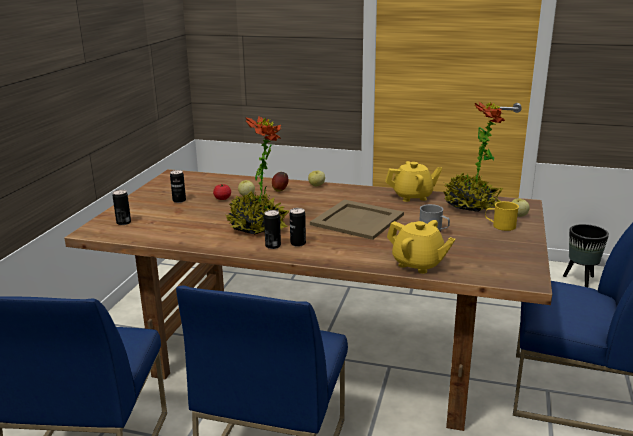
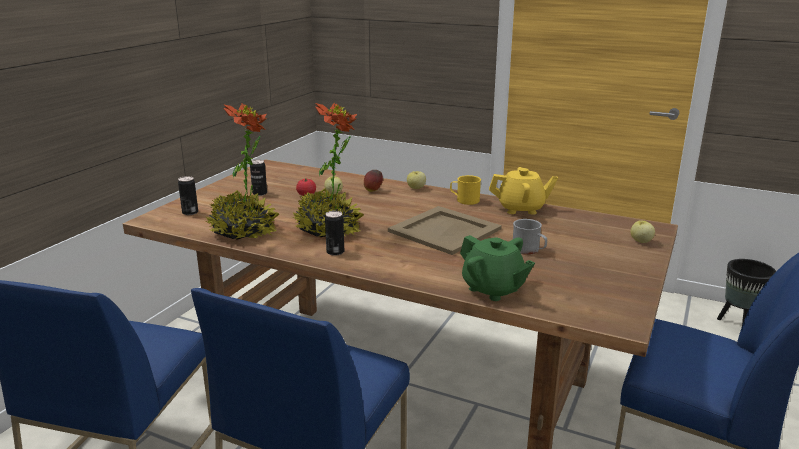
camera: 10 degrees right, 0 degrees up
(298, 243) = (364, 252): can -> none
(418, 264) = (493, 289): yellow teapot -> green teapot
(470, 205) = (586, 225): potted plant -> potted plant (244, 231)
(500, 226) = (613, 252): yellow mug -> yellow mug (464, 200)

